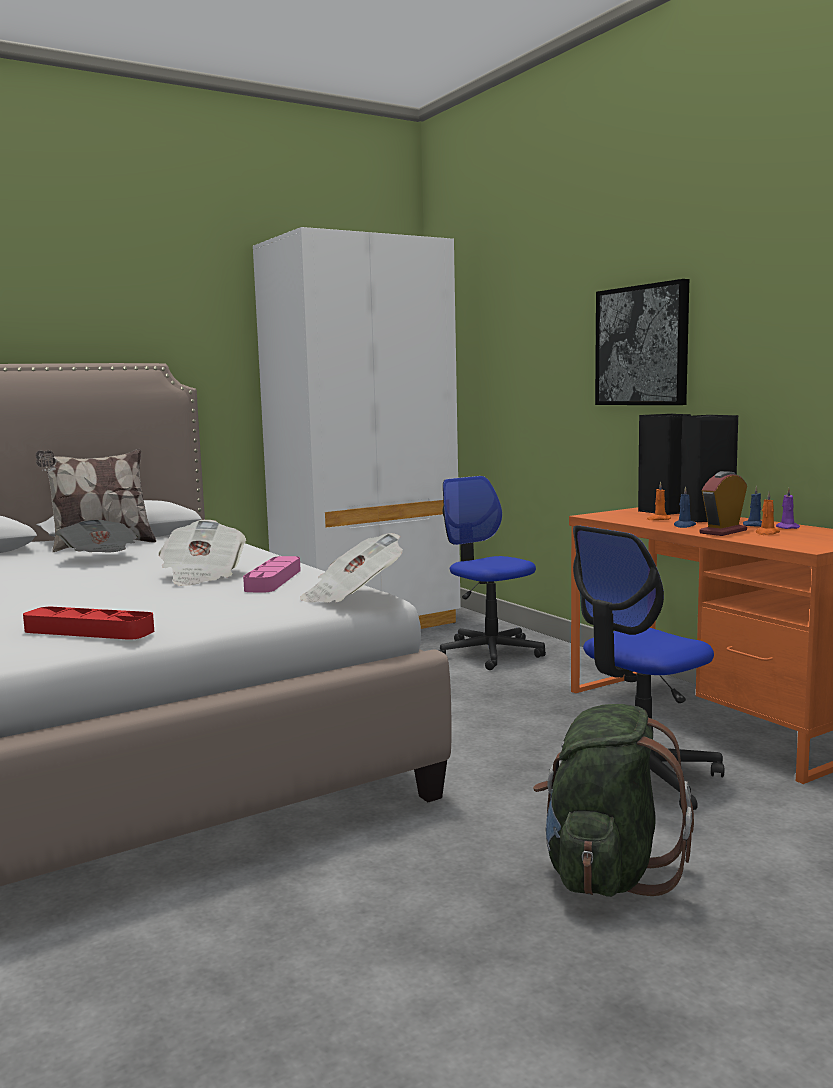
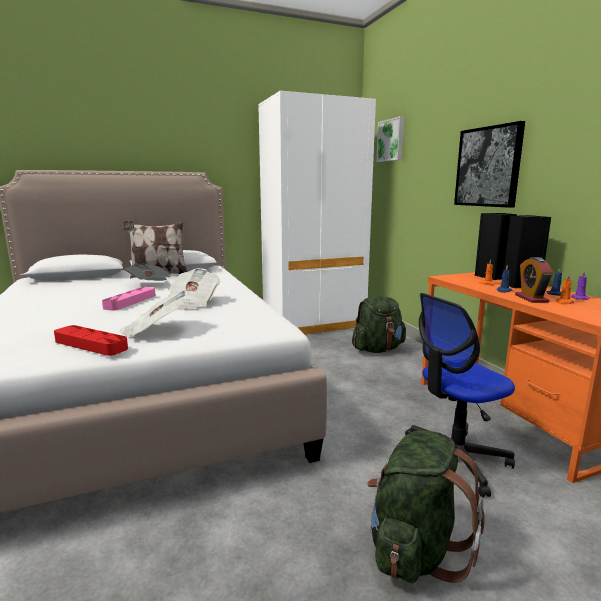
camera: 10 degrees right, 5 degrees up
(273, 580) = (231, 310): pink tray -> pink tray (130, 301)
(352, 596) = (269, 328): newspaper -> newspaper (154, 331)
(481, 304) = (391, 140): none -> picture
(489, 653) = (377, 349): office chair -> green backpack
(723, 532) = (531, 298): alarm clock -> alarm clock turned 60 degrees counterclockwise

